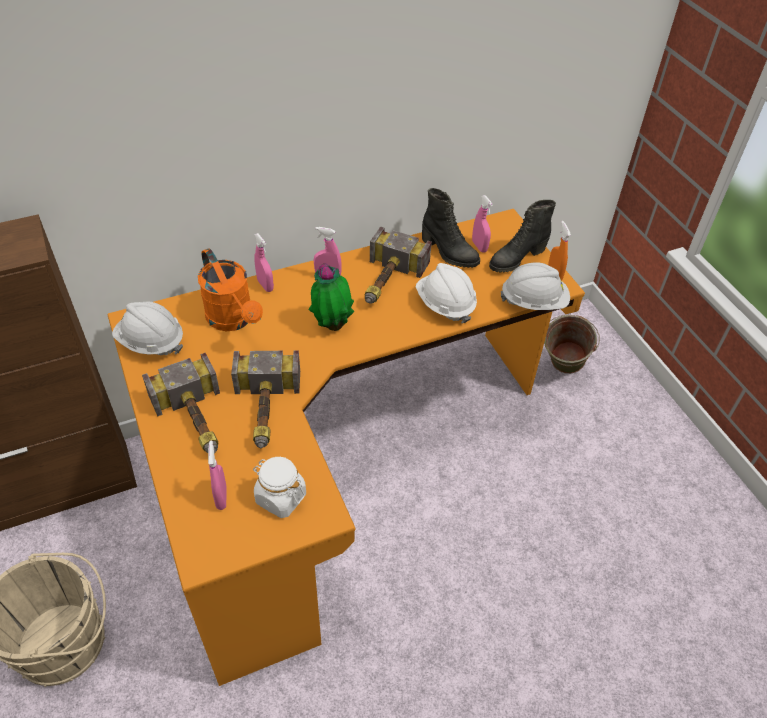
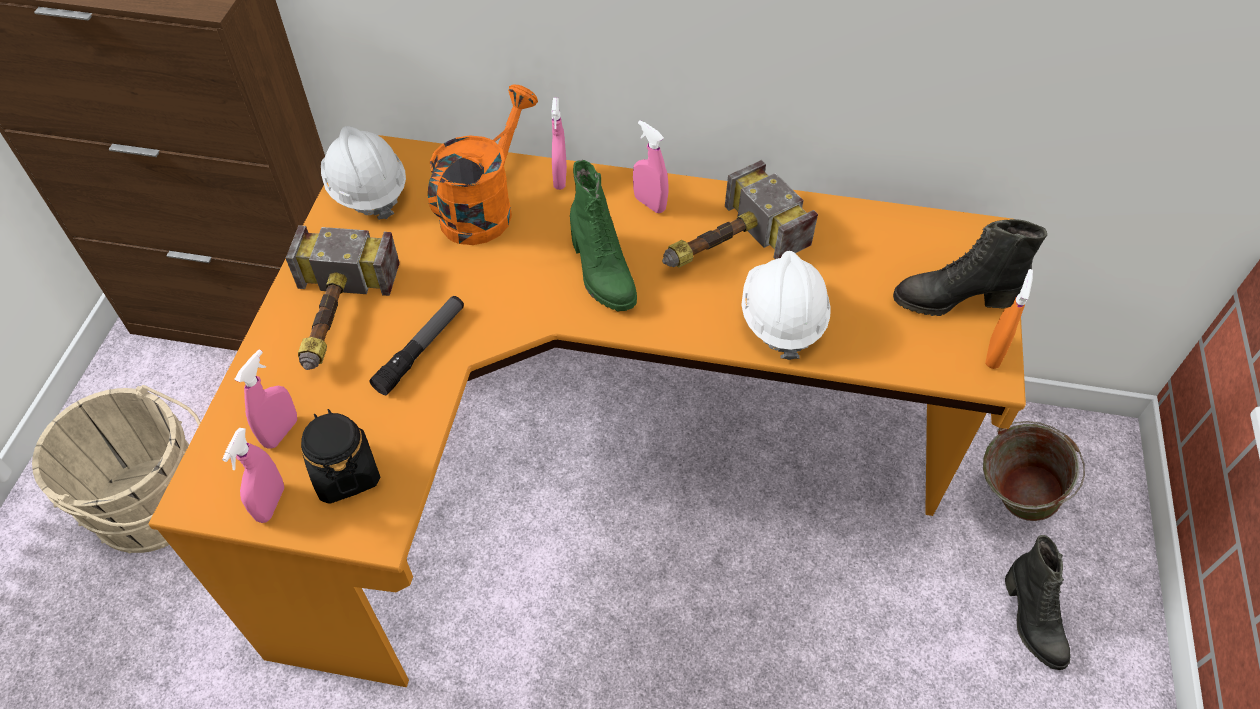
camera: 35 degrees right, 5 degrees up
(234, 320) = (484, 207): orange watering can -> orange watering can turned 150 degrees counterclockwise
(265, 412) = (421, 349): hammer -> flashlight
(280, 497) = (345, 473): white jar -> black jar
(332, 325) = (600, 273): potted plant -> green boot
(448, 253) = (852, 243): black boot -> black boot (1031, 621)
(479, 246) = (908, 254): pink spray bottle -> pink spray bottle (271, 504)
(534, 302) = (924, 379): white hard hat -> none

